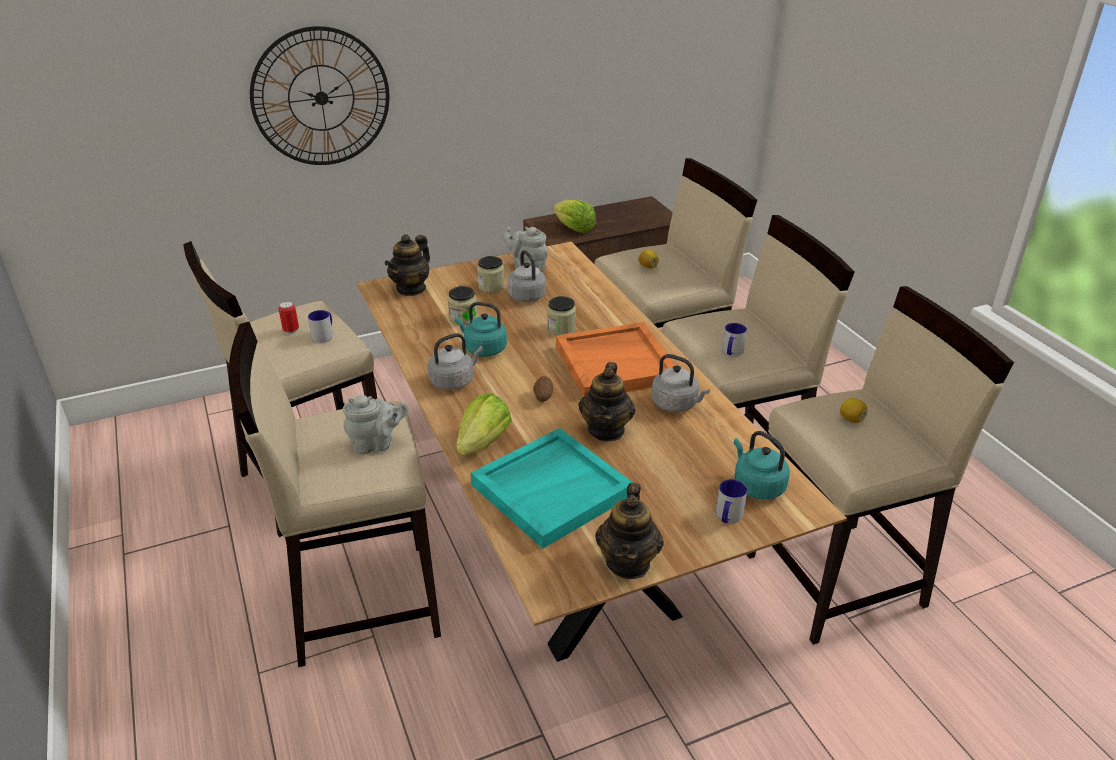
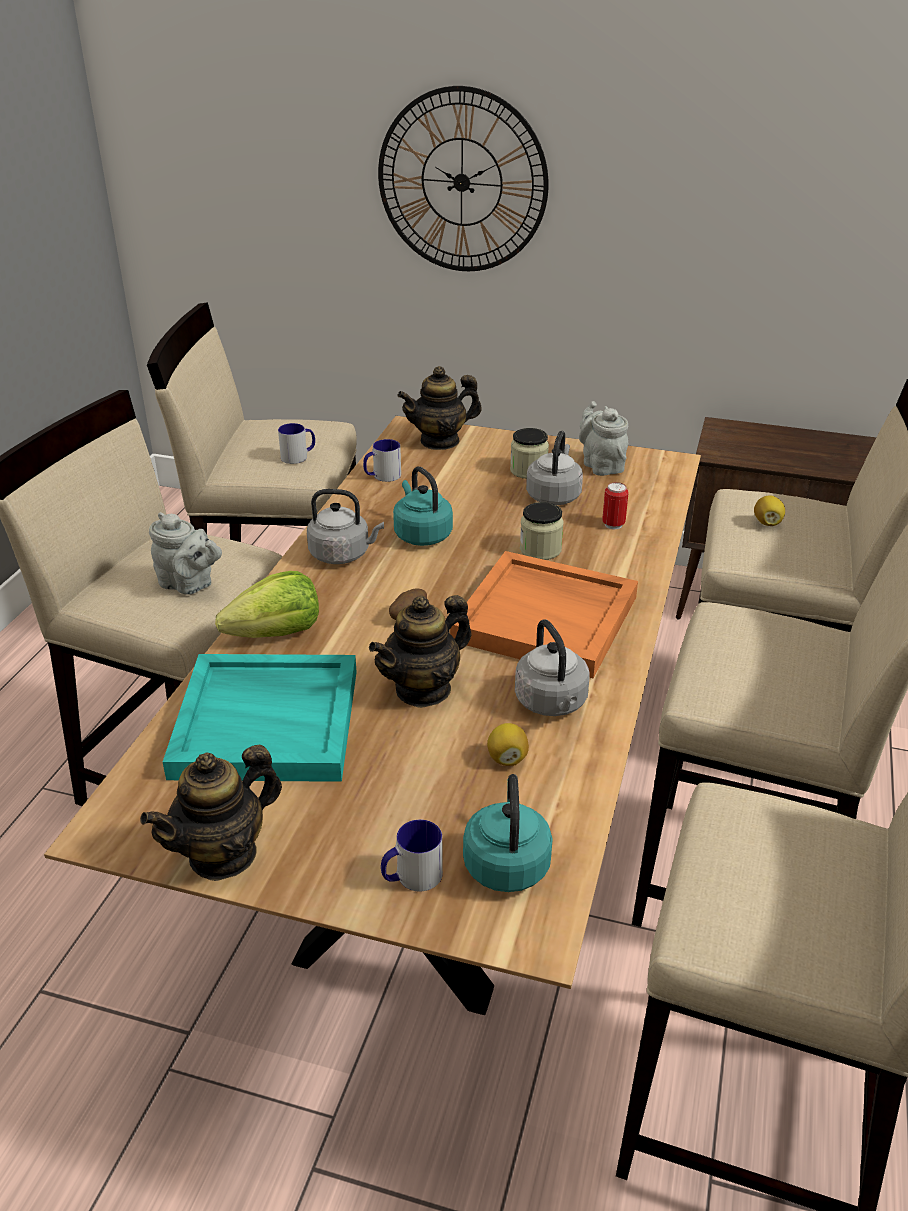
camera: 40 degrees right, 0 degrees up
(291, 330) = (276, 440): can -> can (613, 525)
(463, 318) = (448, 493): jar -> none
(574, 228) = (756, 448): lettuce -> none
(731, 352) = (732, 678): mug -> mug (382, 476)
(851, 419) = (791, 858): lemon -> lemon (507, 758)

